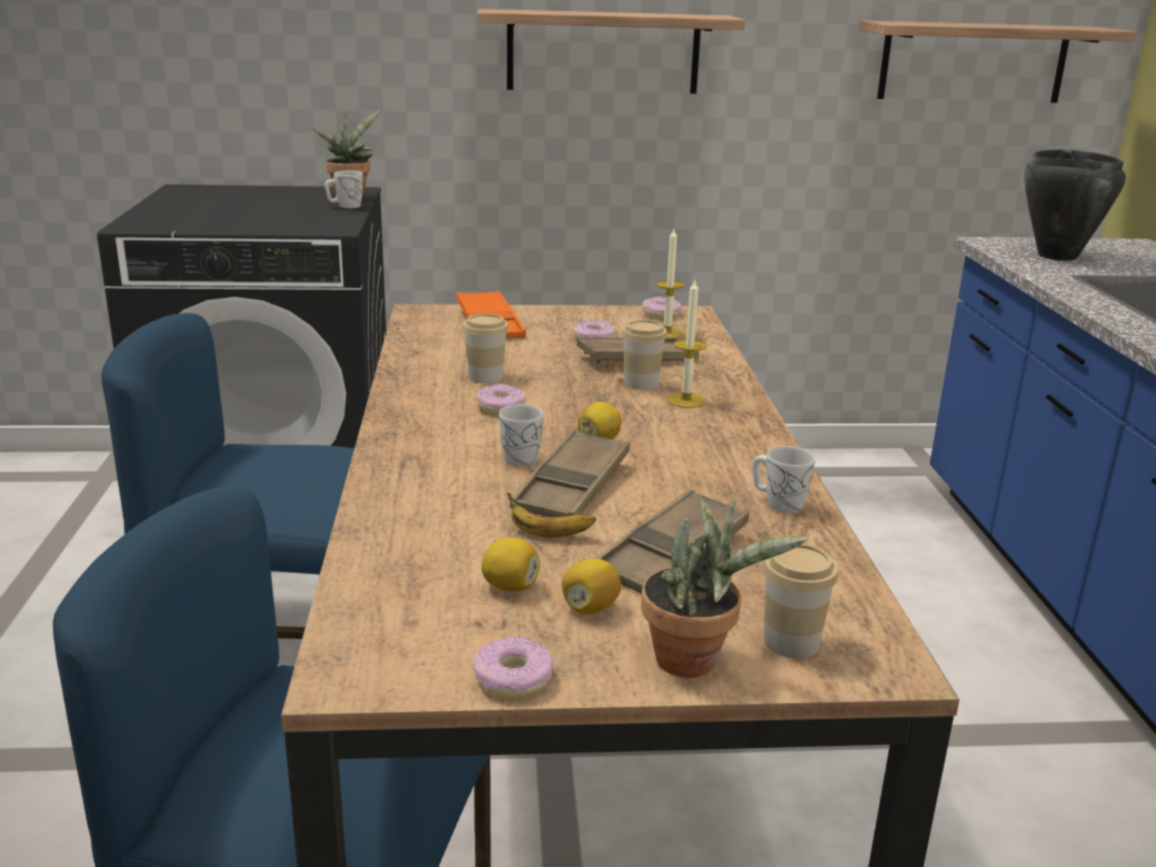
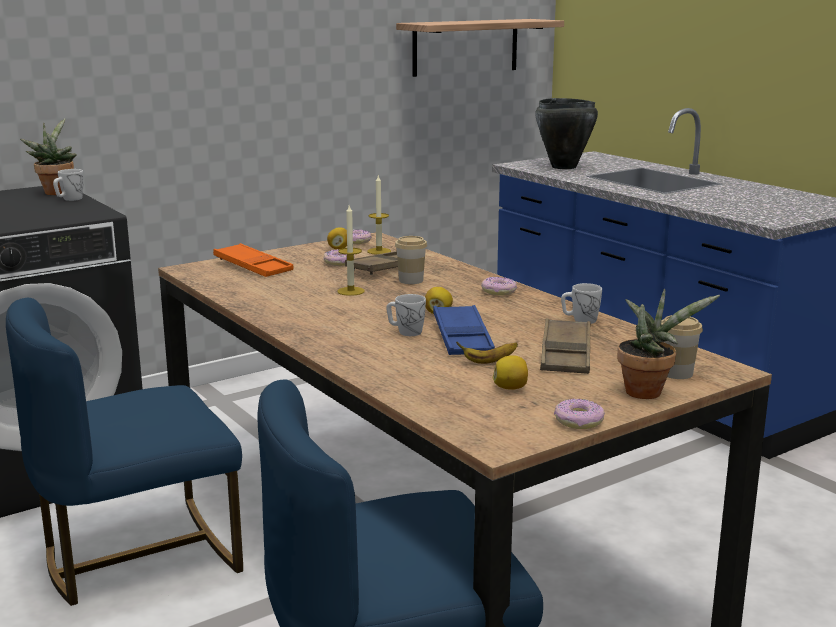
camera: 30 degrees left, 5 degrees down
(485, 377) = (308, 296): cup -> none
(501, 407) = (349, 310): donut -> donut (499, 291)
(572, 486) = (462, 338): brown tray -> blue tray
(590, 608) = (565, 385): lemon -> lemon (339, 249)
(603, 52) = (228, 57): shelf -> none
(686, 400) = (452, 284): candle -> candle (351, 291)

